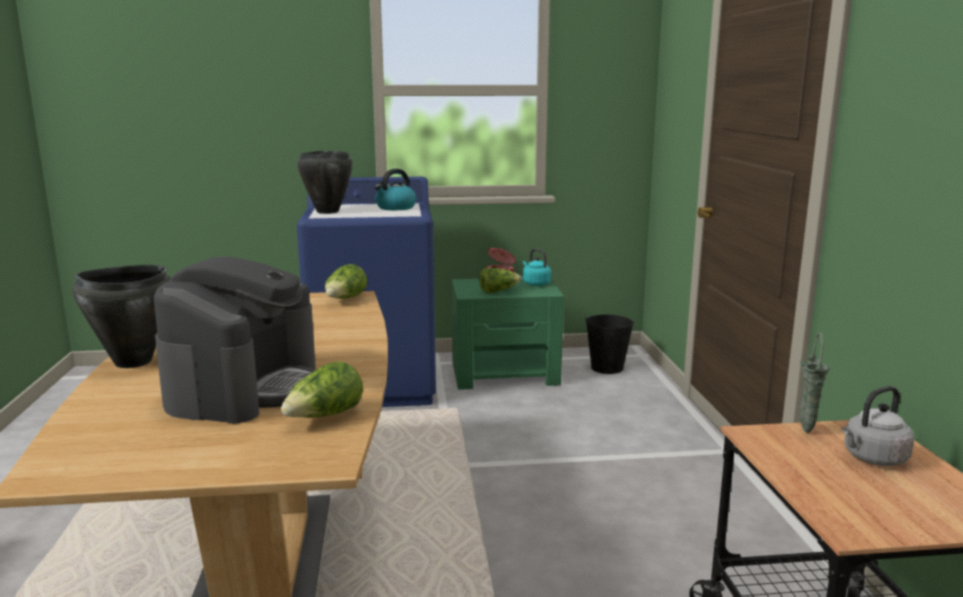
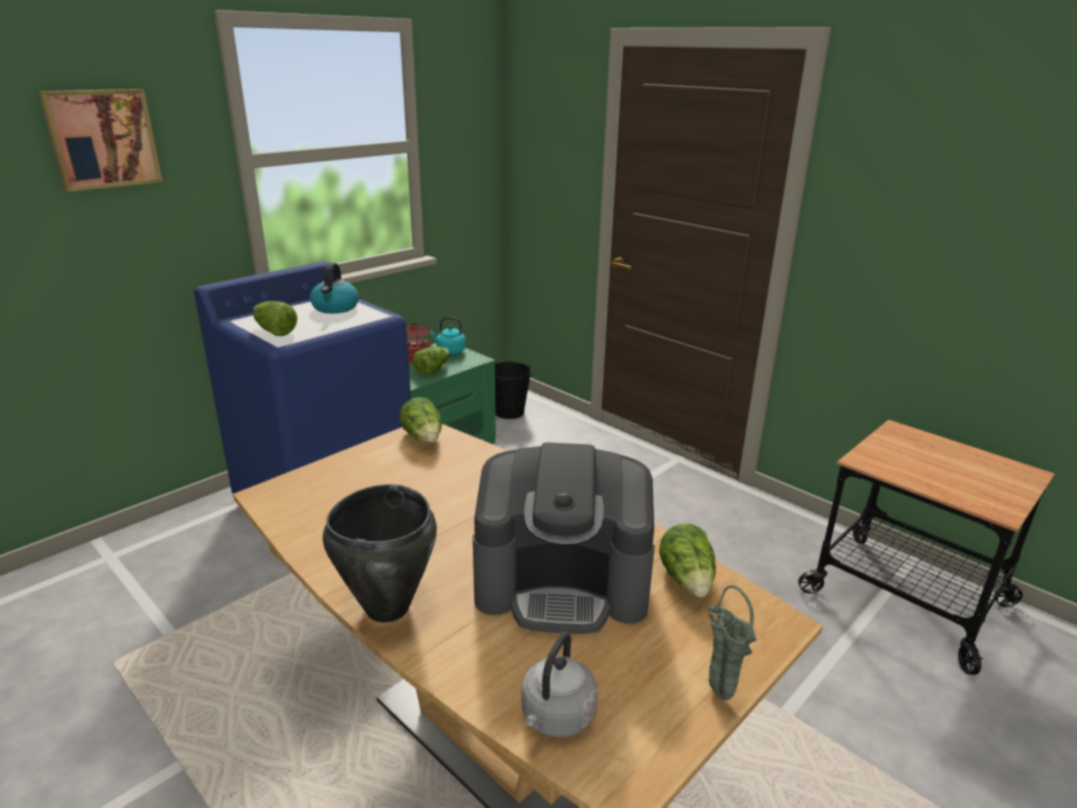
camera: 40 degrees left, 10 degrees up
(244, 387) = (563, 583): coffee machine -> coffee machine turned 120 degrees clockwise
(273, 65) = (102, 138): none -> picture
(327, 212) = (274, 331): black cooking pot -> lettuce
(805, 429) = (875, 445): green vase -> green vase (717, 693)
(872, 458) = (932, 454): grey kettle -> grey kettle (556, 718)

